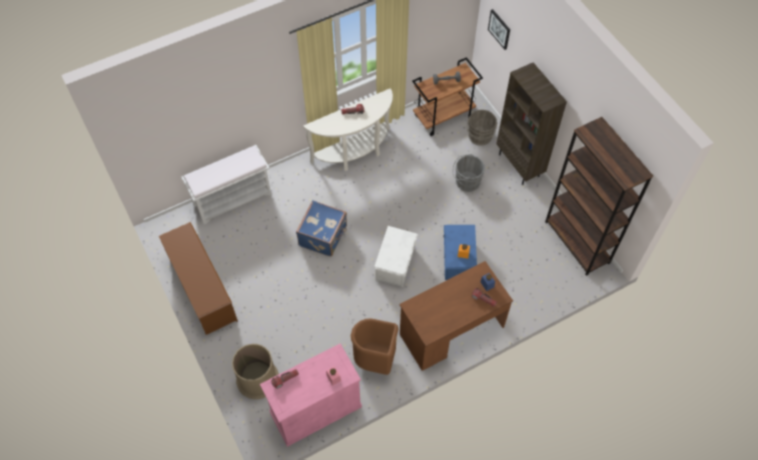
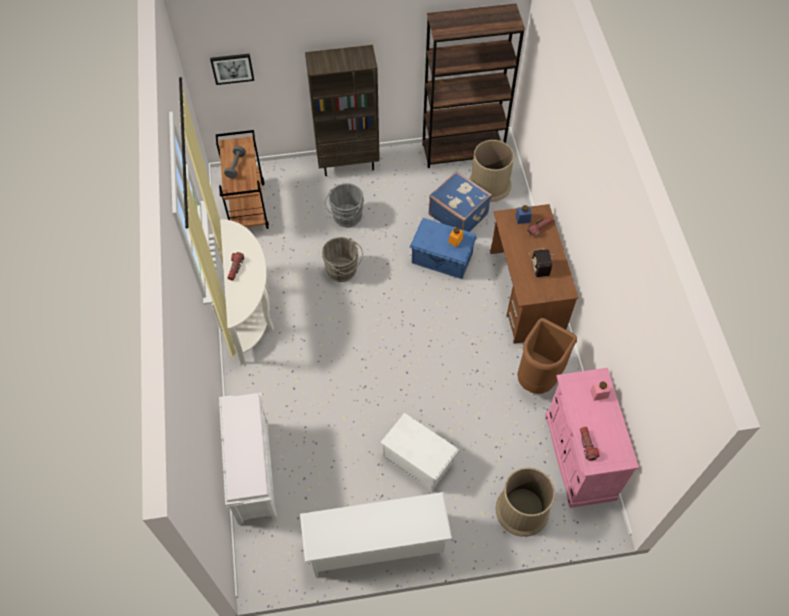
camera: 70 degrees left, 0 degrees up
(202, 290) = (376, 544): brown shoe rack -> white shoe rack
(324, 236) = (356, 381): blue suitcase -> blue suitcase (458, 214)
(396, 263) = (423, 318): white storage box -> white storage box (418, 458)
(449, 308) = (540, 261): none -> radio
(479, 137) = (294, 185): grey bucket -> grey bucket (343, 271)
(551, 272) = (489, 184): none -> brown trash can

